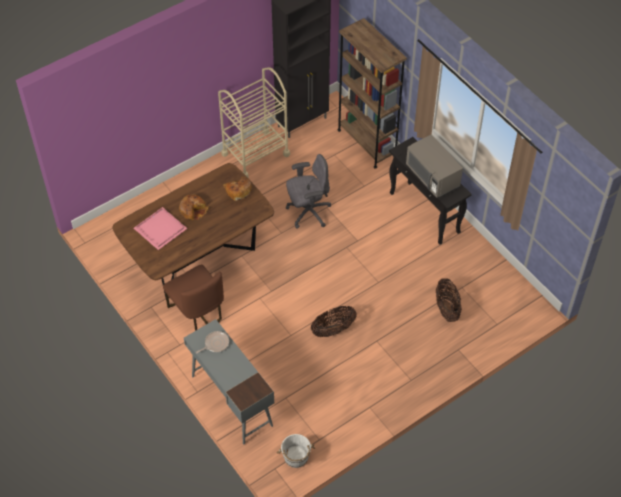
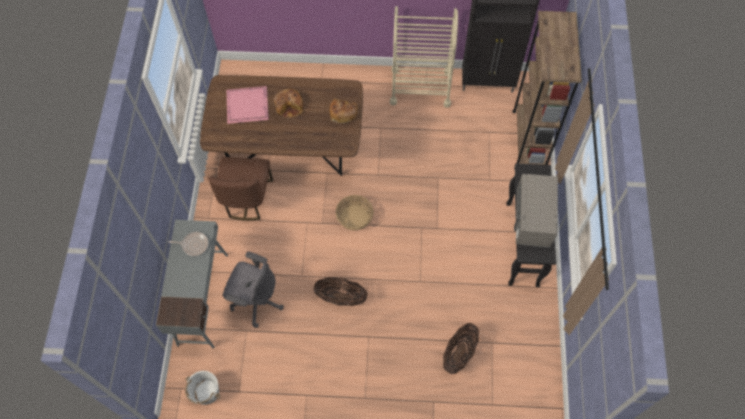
camera: 40 degrees right, 10 degrees up
(291, 272) = (354, 217): none -> basket
(308, 212) = (417, 171): grey office chair -> grey office chair (256, 300)

